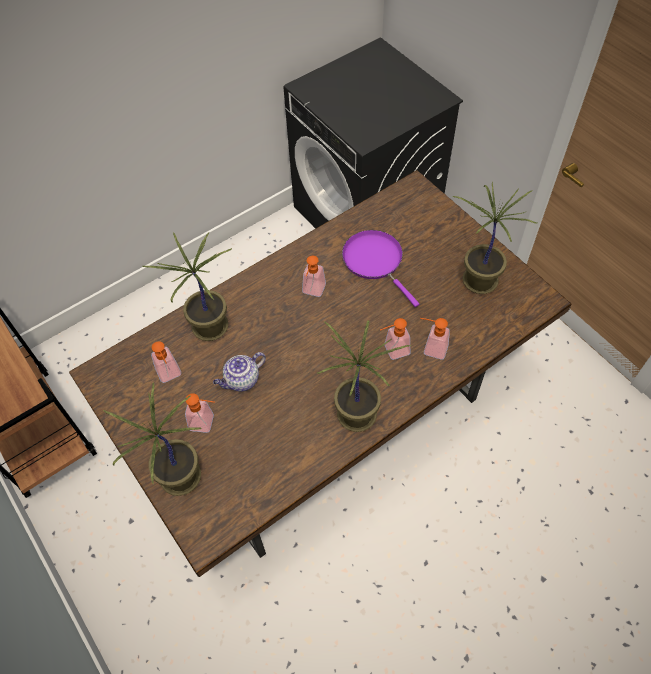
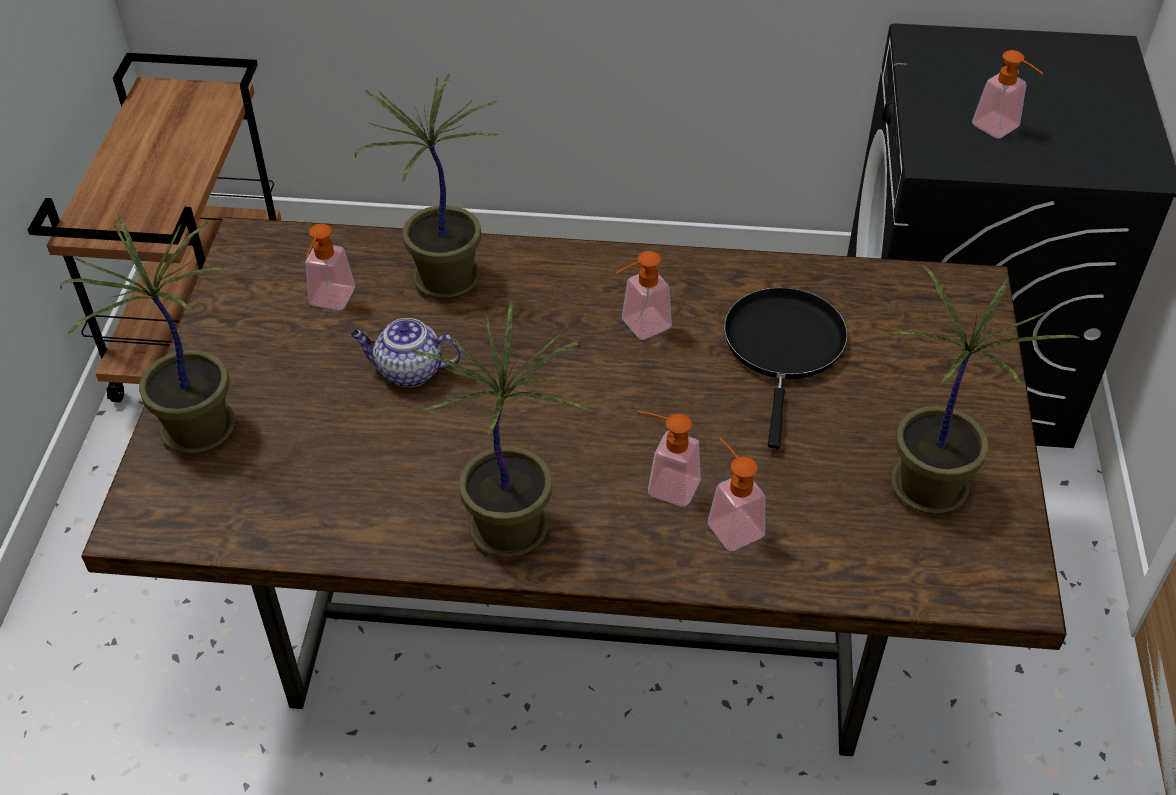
camera: 40 degrees right, 10 degrees down
(206, 423) = (304, 389): soap dispenser -> soap dispenser (1001, 130)
(375, 261) = (783, 348): purple frying pan -> black frying pan

